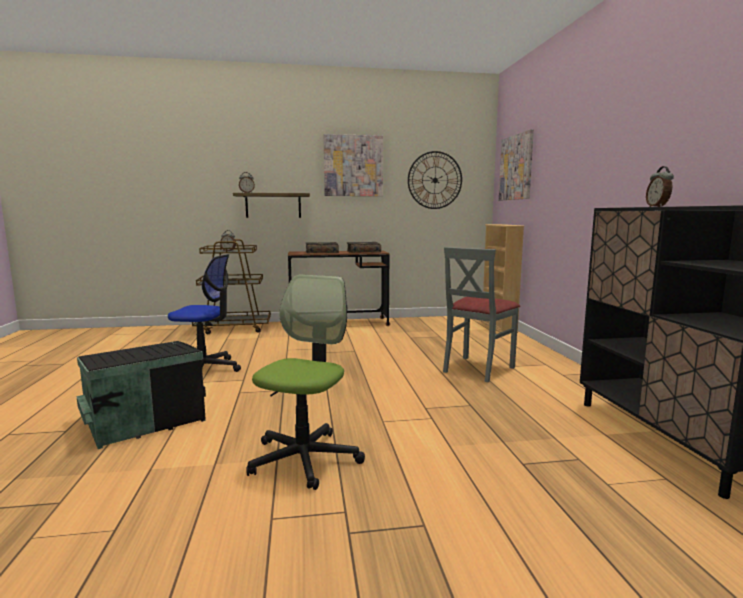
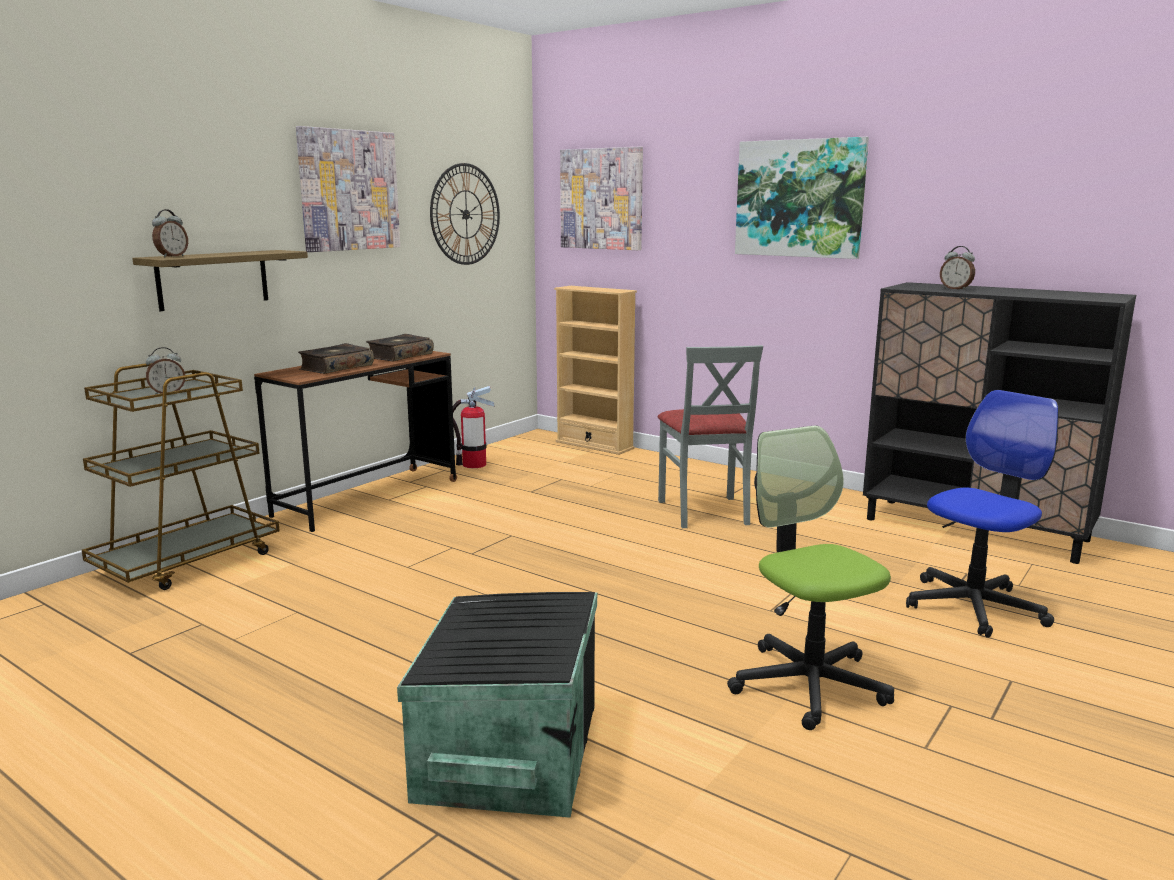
camera: 45 degrees left, 5 degrees up
(204, 369) = (367, 647): office chair -> office chair (974, 607)
(414, 322) = (474, 464): none -> fire extinguisher
(602, 148) = (799, 198): none -> picture

